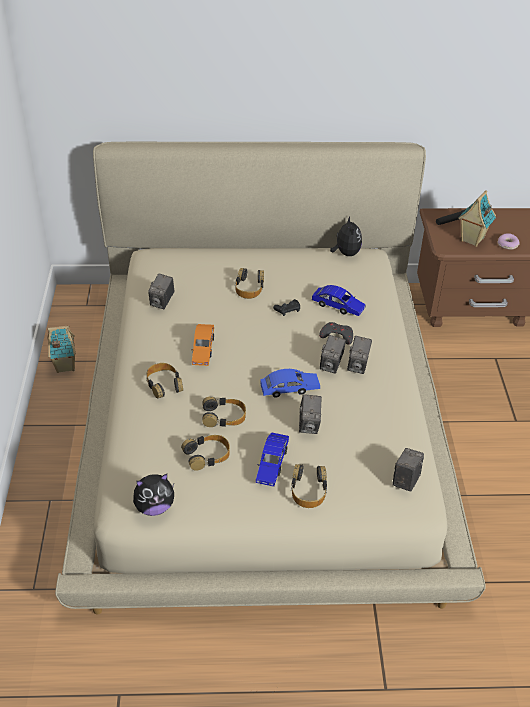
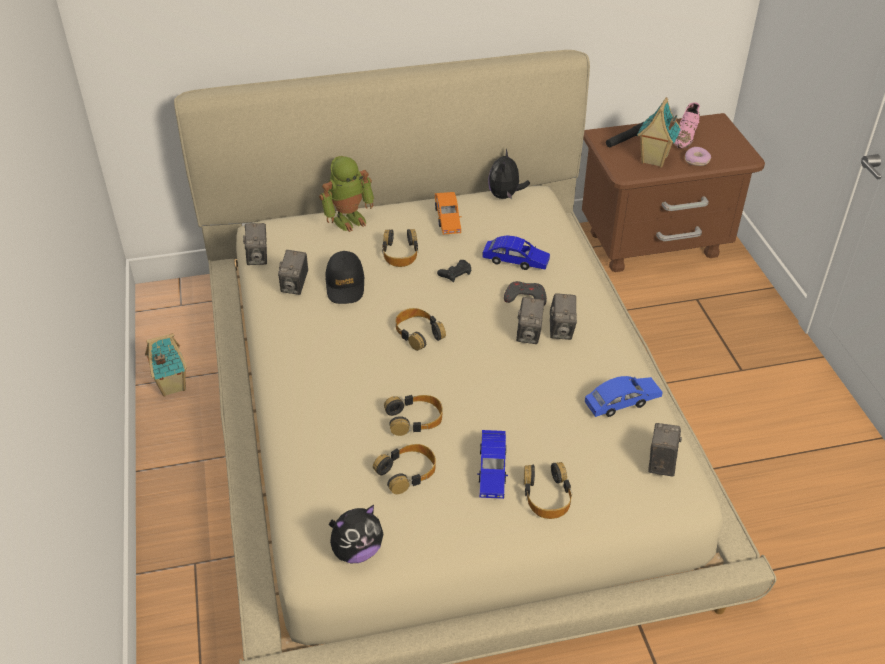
camera: 10 degrees left, 0 degrees up
(164, 384) = (326, 389): headphones -> headphones (418, 333)
(200, 306) = (345, 284): none -> black cap
(203, 349) = (364, 338): orange toy car -> orange toy car (447, 219)
(217, 256) = (348, 219): none -> toy robot
(290, 389) = (487, 371): blue toy car -> blue toy car (622, 402)
(309, 425) = (524, 413): camera -> camera (258, 257)
(346, 253) = (505, 196): plush toy -> plush toy turned 150 degrees counterclockwise
(505, 224) = (686, 136): none -> pink shoe

